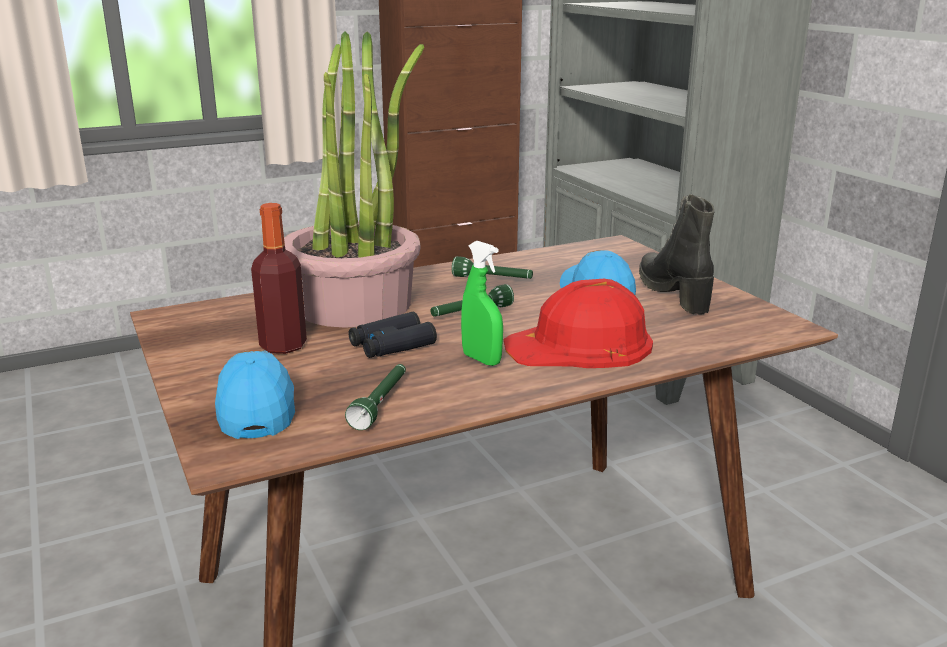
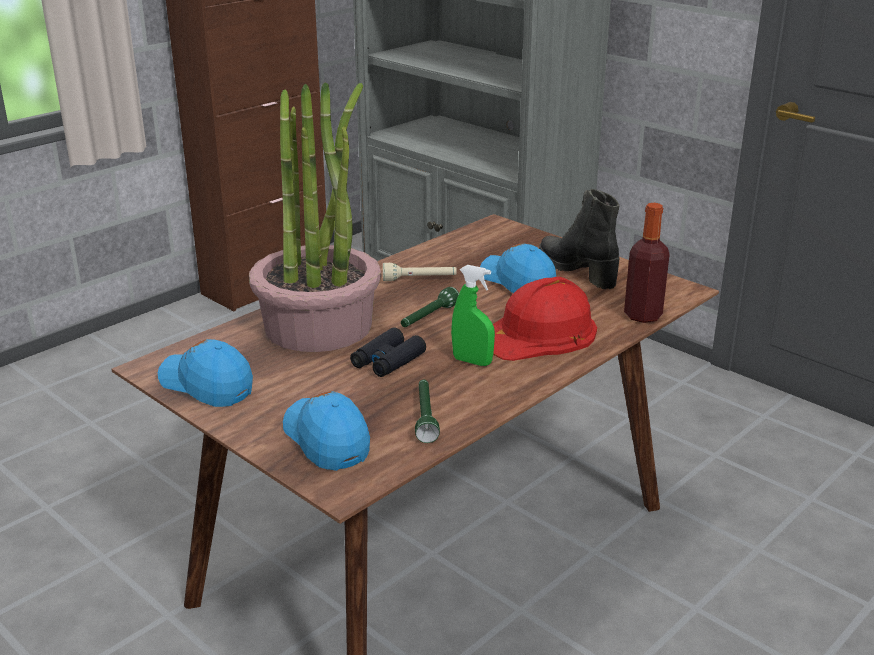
camera: 20 degrees left, 5 degrees up
(196, 338) = (207, 385): none -> blue cap
(283, 346) = (294, 378): bottle -> bottle (643, 315)
(492, 279) = (419, 279): green flashlight -> beige flashlight

